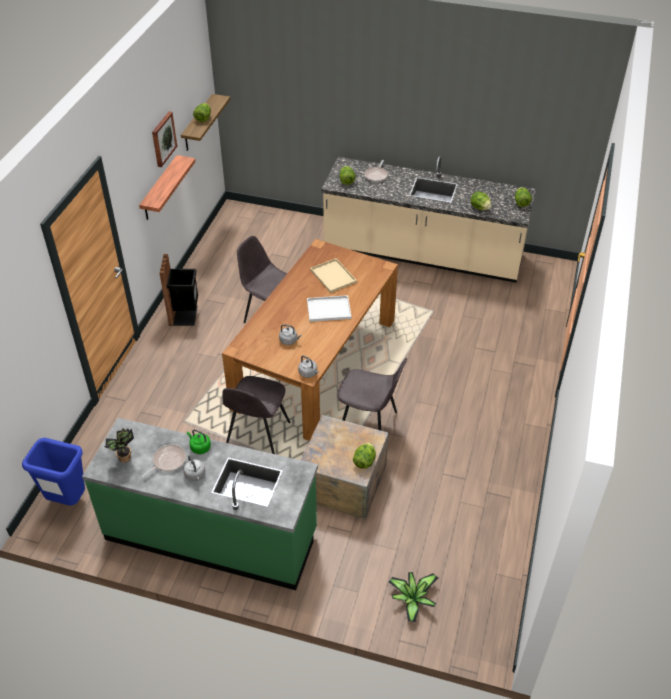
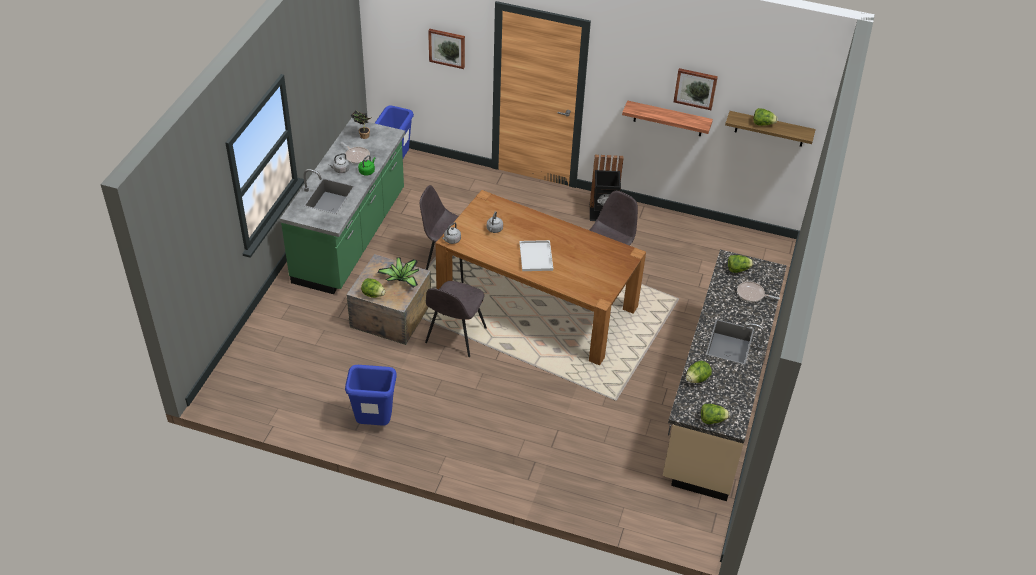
camera: 90 degrees right, 0 degrees up
(29, 330) = (447, 48): none -> picture
(334, 276) = (585, 262): beige tray -> none
(412, 598) = (267, 350): potted plant -> potted plant (402, 278)
(498, 482) = (375, 423): none -> blue trash can

